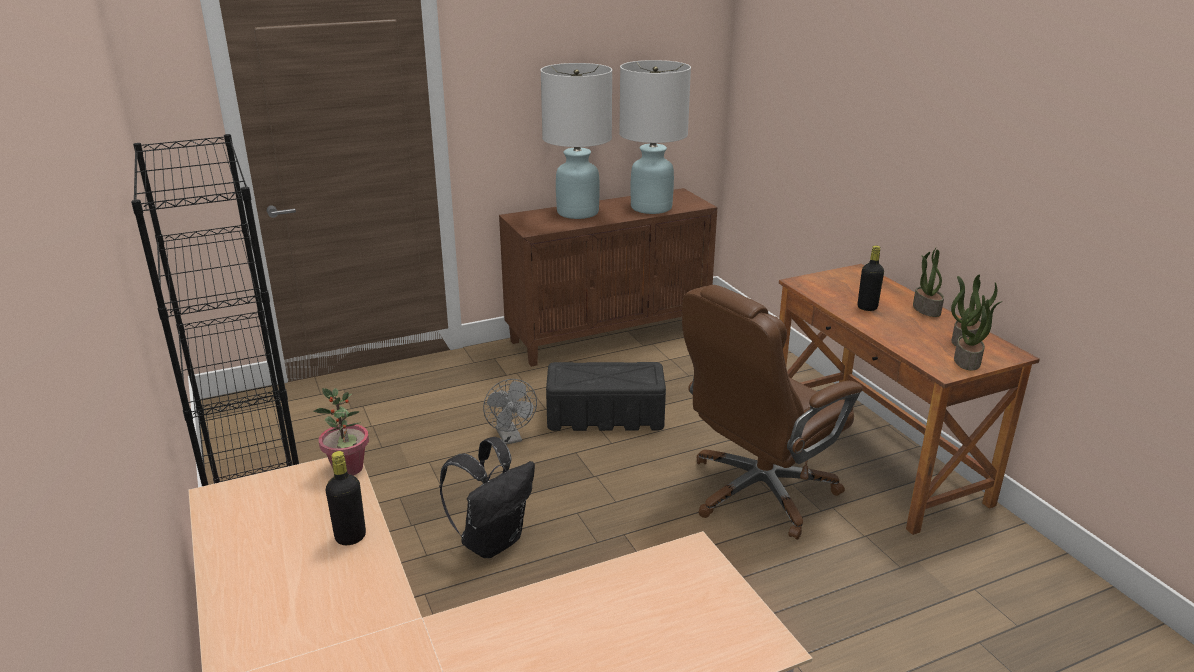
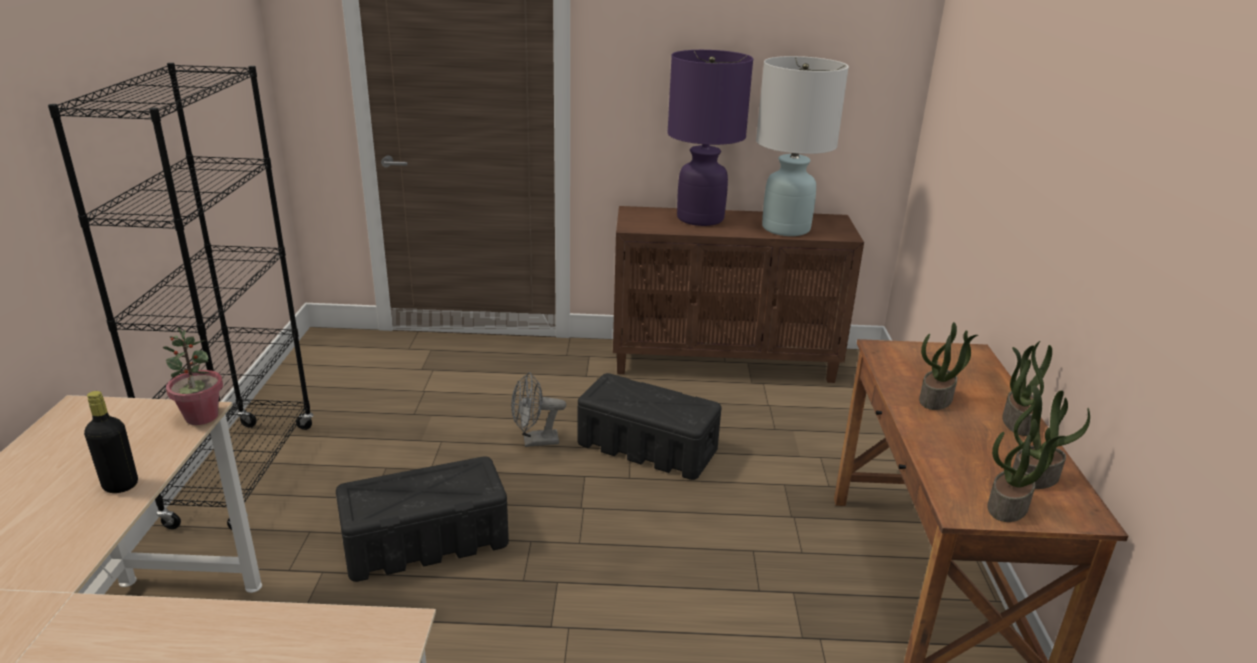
camera: 25 degrees right, 0 degrees up
(492, 541) = (427, 541): black backpack -> black storage box
(511, 438) = (534, 441): grey fan -> grey fan turned 75 degrees clockwise
(578, 212) = (700, 218): white table lamp -> purple table lamp
(758, 492) = (744, 588): brown office chair -> none
(867, 307) = (936, 399): black bottle -> potted plant

